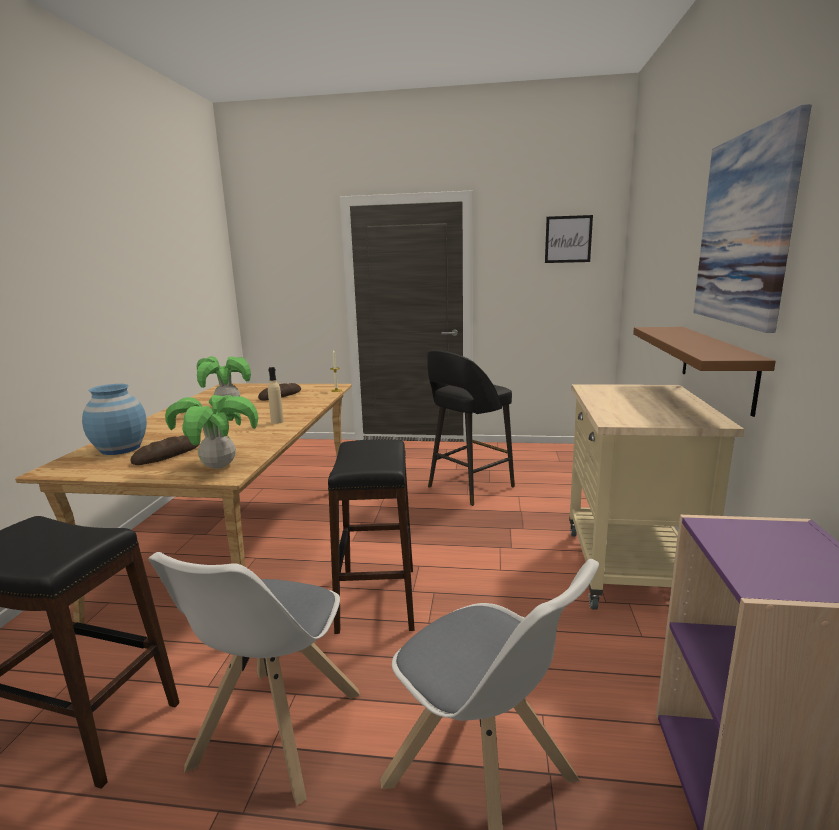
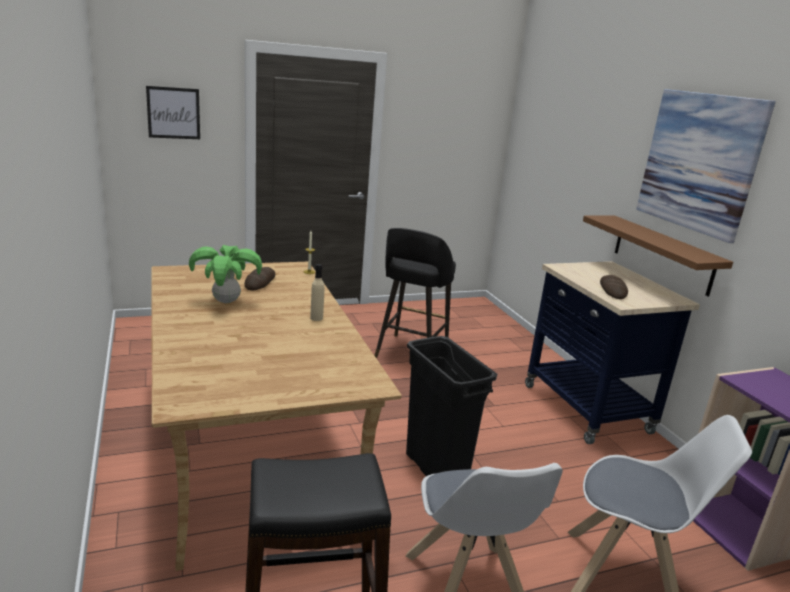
camera: 30 degrees left, 5 degrees up
(120, 448) = (206, 370): blue vase -> none
(167, 455) = (274, 371): bread -> bread (612, 290)
(219, 466) = (351, 377): potted plant -> none
(377, 599) = (436, 471): black stool -> black trash can
(568, 239) = (468, 110): picture -> picture (173, 113)
(629, 571) = (587, 410): beige cart -> blue cart

